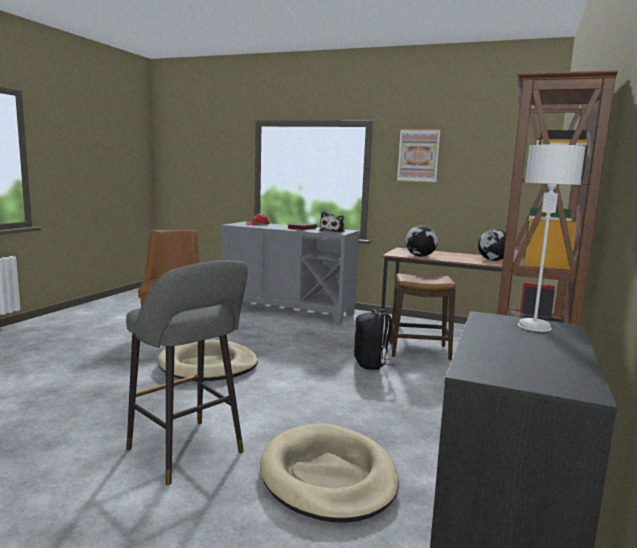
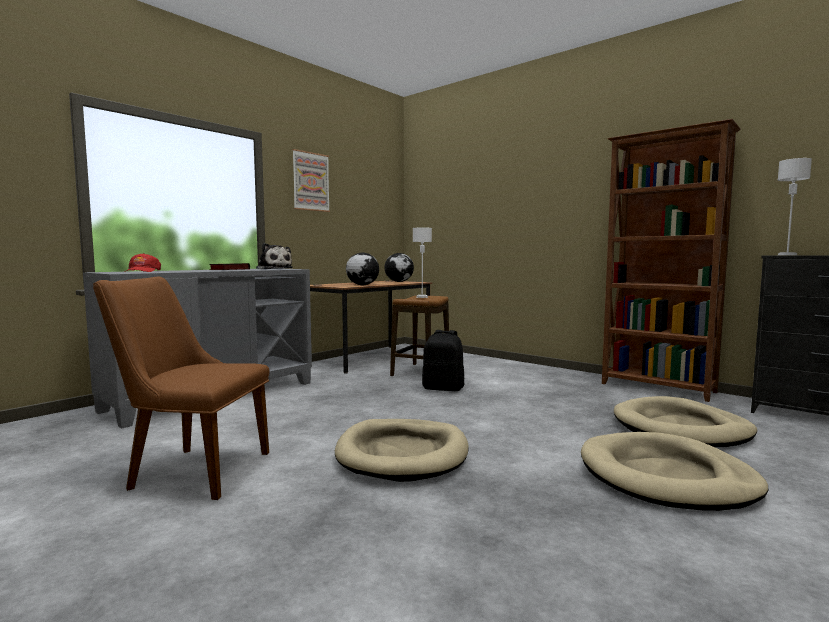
camera: 70 degrees left, 5 degrees down
(189, 453) = (667, 477): grey stool -> beige dog bed
(430, 278) = (422, 297): none -> white table lamp

